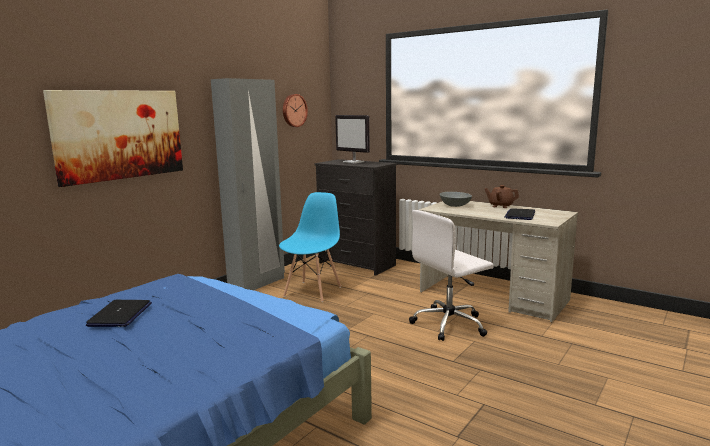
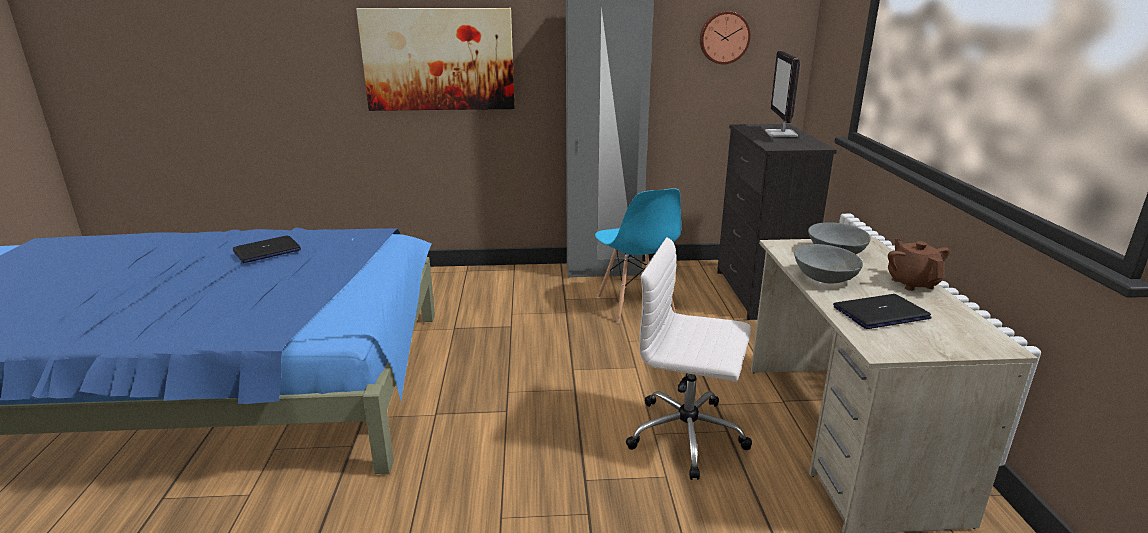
camera: 50 degrees right, 10 degrees up
(313, 291) = (635, 306): blue chair -> blue chair turned 90 degrees clockwise
(476, 212) = (823, 278): none -> grey bowl

